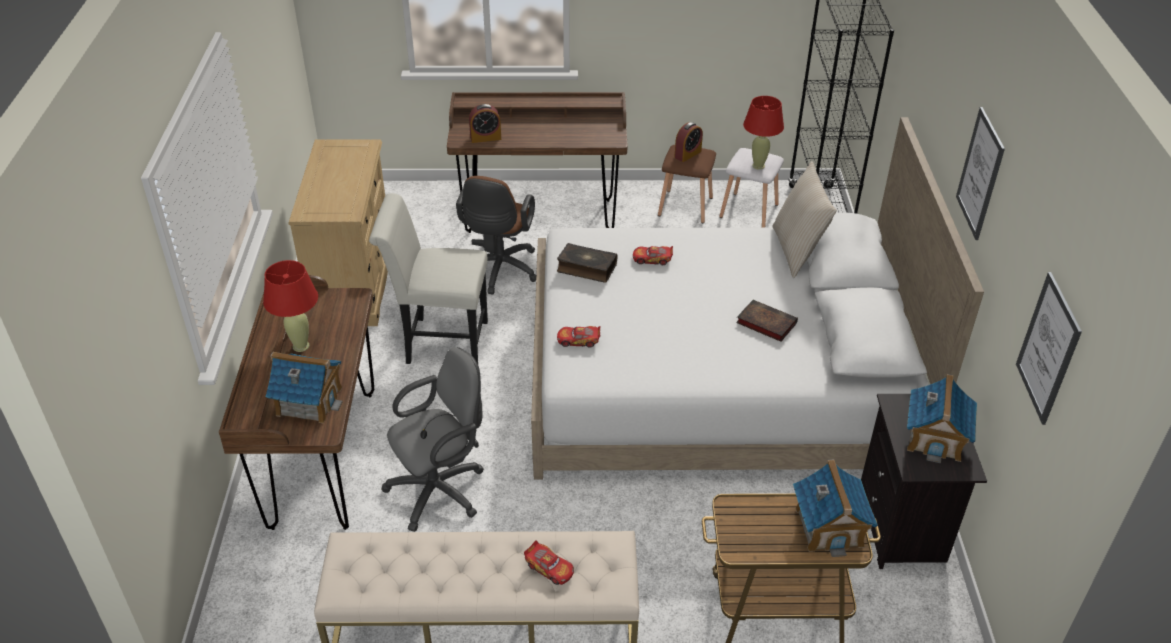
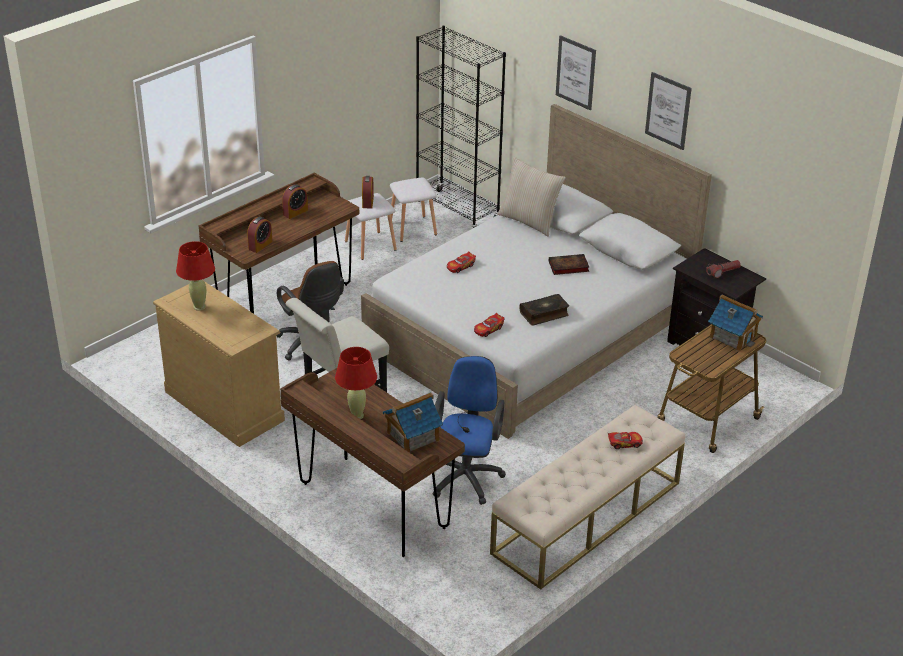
camera: 45 degrees left, 5 degrees down
(441, 489) = (466, 476): grey office chair -> blue office chair
(563, 123) = (295, 212): none -> alarm clock
(586, 268) = (432, 291): book -> book (544, 314)
(686, 206) = (371, 245): brown stool -> white stool
(758, 166) = (420, 188): red table lamp -> red table lamp (199, 307)
(935, 437) = (723, 272): toy house -> flashlight
(1048, 348) = (790, 178): picture -> picture (575, 72)

